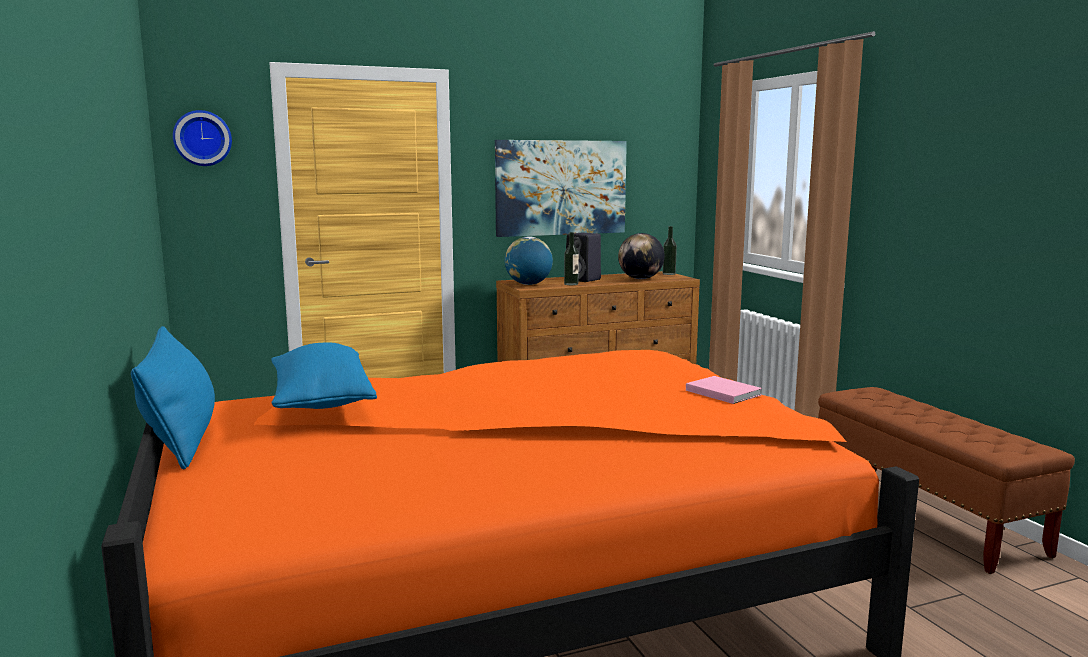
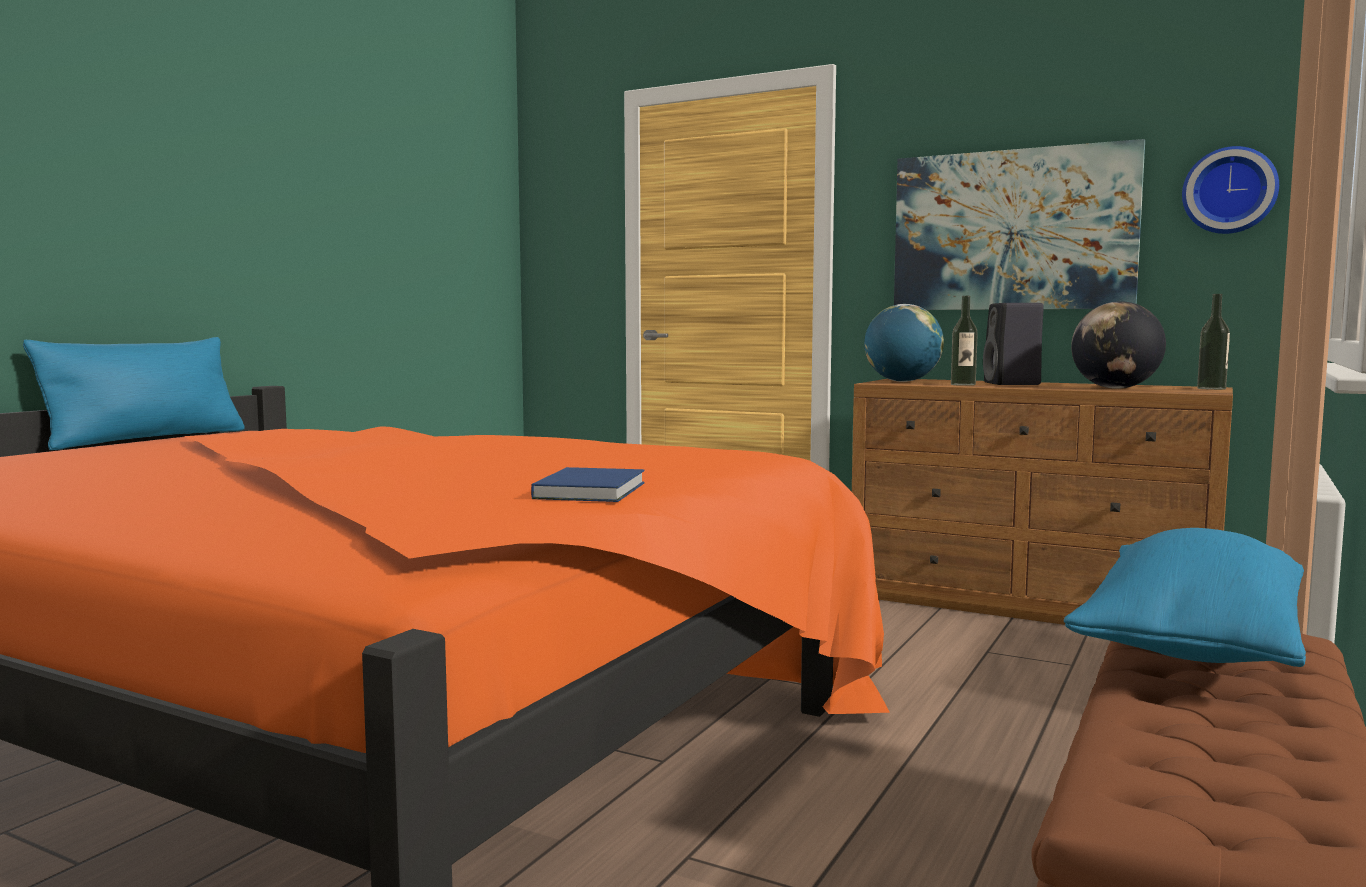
camera: 50 degrees right, 5 degrees down
(202, 138) = (559, 188): wall clock -> wall clock (1229, 191)
(321, 401) = (283, 432): blue pillow -> blue pillow (1191, 645)
(722, 392) = (593, 490): pink book -> blue book

